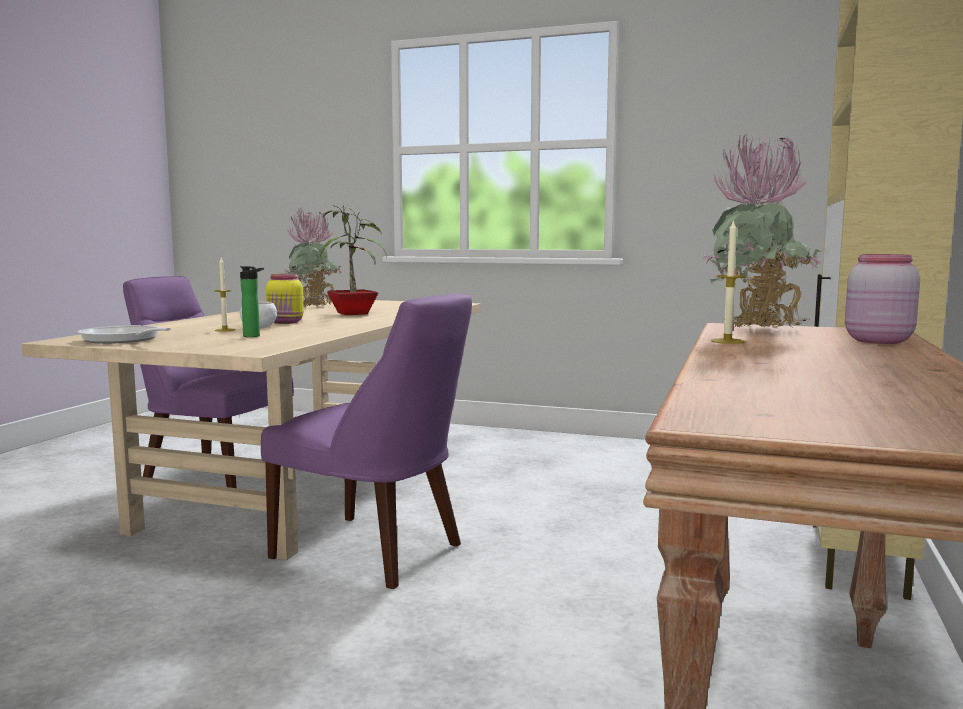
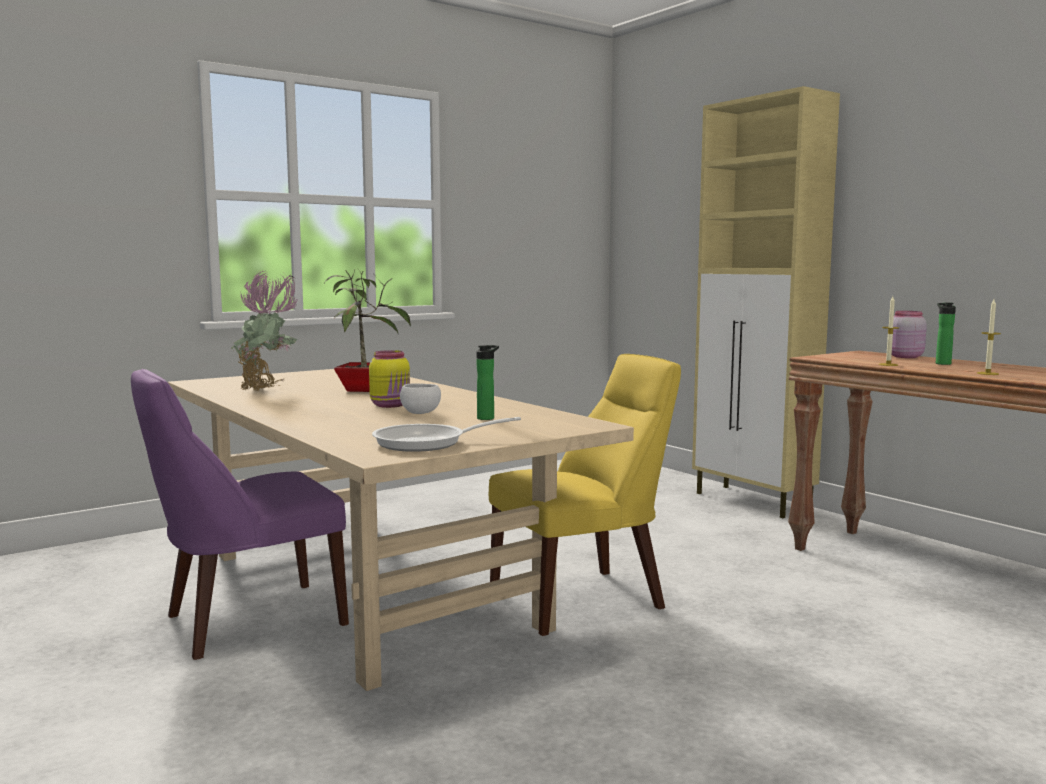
camera: 55 degrees left, 0 degrees up
(224, 330) = (414, 420): candle -> candle (987, 373)
(375, 553) = (584, 599): purple chair -> yellow chair
(758, 330) = (843, 358): potted plant -> none
(832, 352) = (942, 363): none -> bottle

